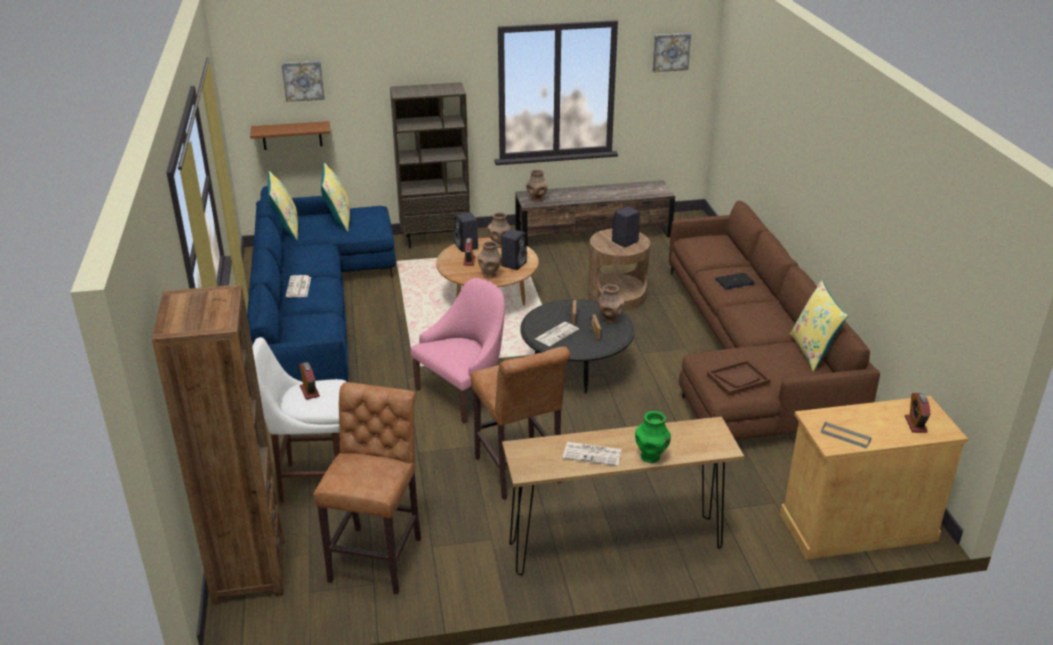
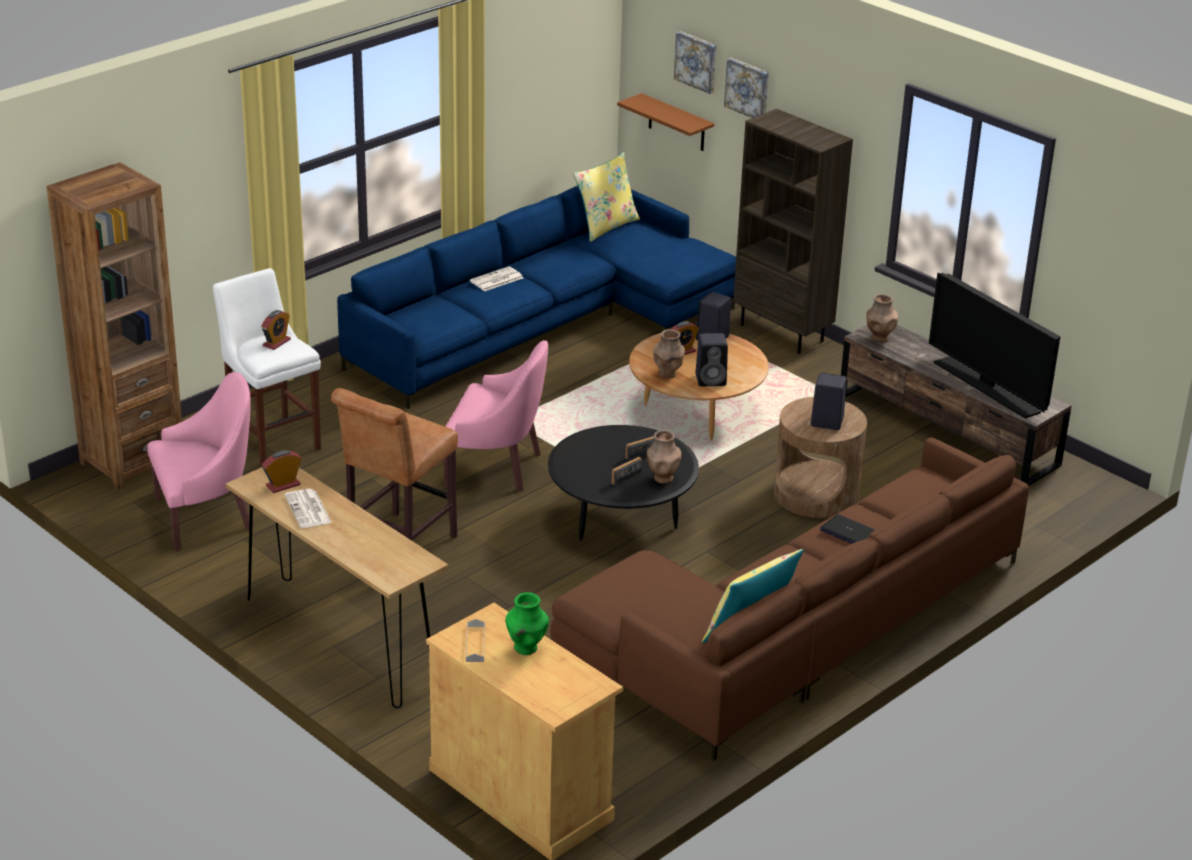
camera: 55 degrees right, 0 degrees up
(338, 220) = (660, 244): yellow pillow -> none
(378, 556) = (206, 516): brown stool -> pink armchair
(499, 245) = (743, 356): brown vase -> none
(556, 334) = (592, 455): newspaper -> none
(623, 192) = (987, 387): none -> television
(651, 457) = (334, 542): green vase -> green vase (526, 648)
(671, 51) = (1121, 217): picture -> picture (748, 88)
(738, 379) = (621, 592): brown tray -> none
(915, 424) = (547, 686): alarm clock -> alarm clock (283, 485)

